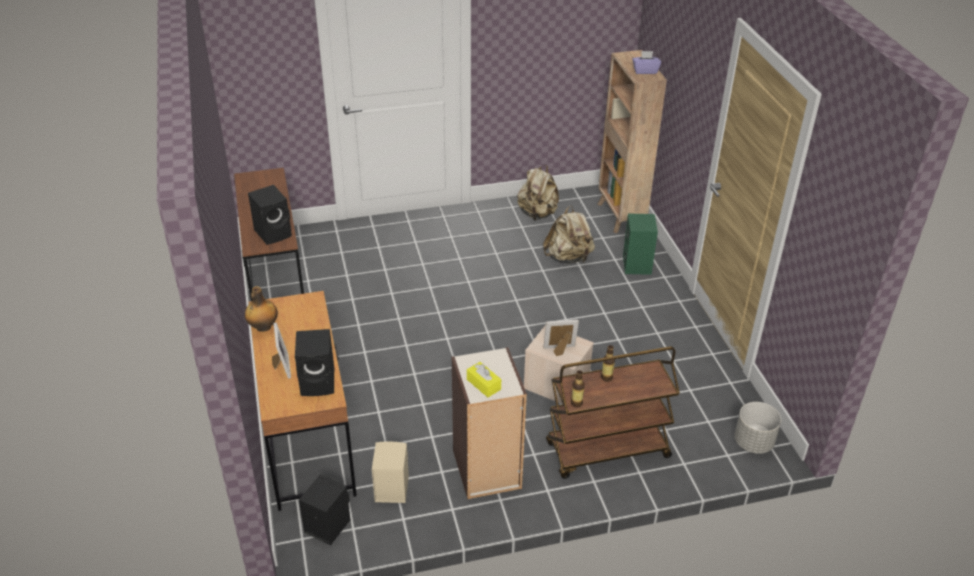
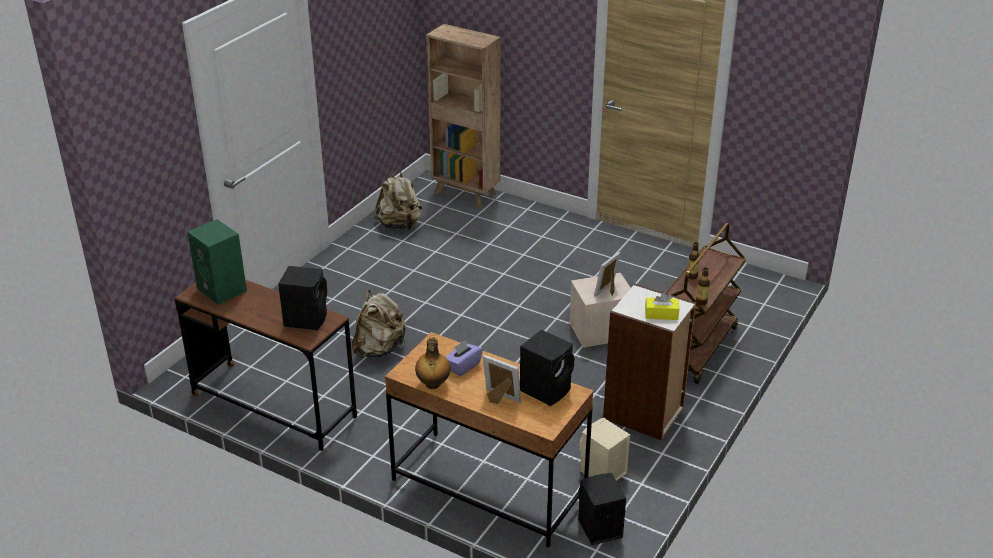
camera: 45 degrees left, 5 degrees down
(568, 258) = (473, 243): beige backpack -> beige backpack (379, 349)
(637, 265) = (530, 221): green speaker -> green speaker (223, 290)
(645, 71) = (475, 37): purple tissue box -> purple tissue box (463, 366)
(753, 442) = (766, 287): grey planter -> none

